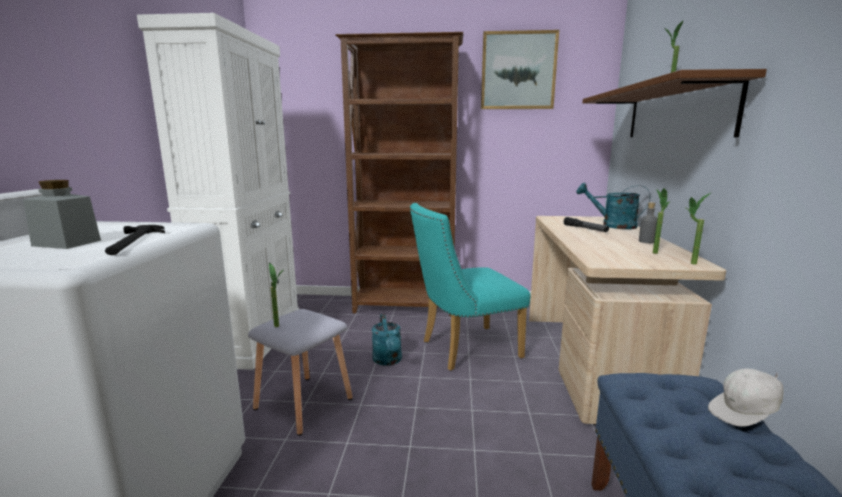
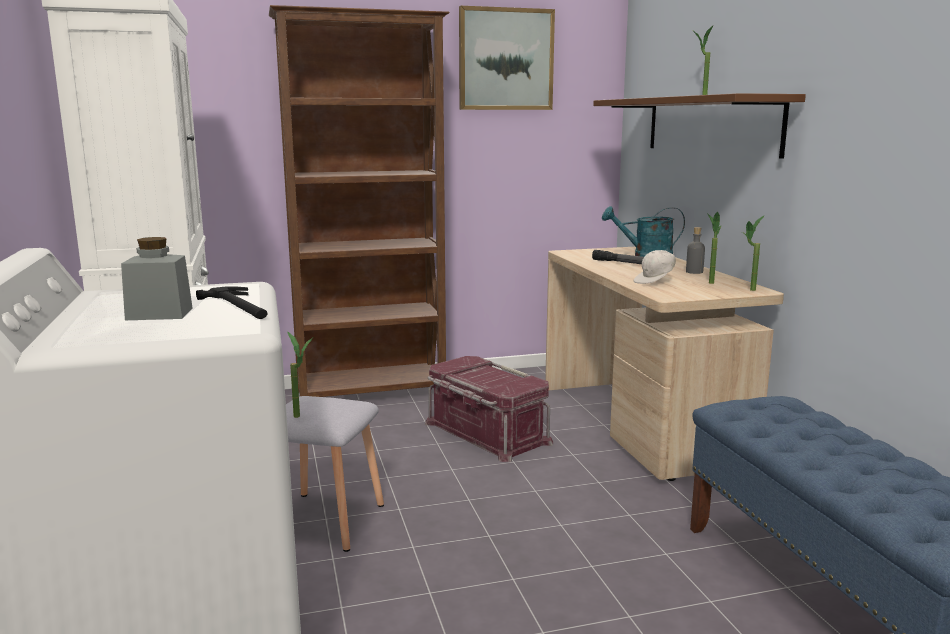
camera: 20 degrees left, 0 degrees up
(388, 361) = (398, 459): turquoise watering can -> none
(463, 349) = (485, 433): turquoise chair -> red storage box
(745, 414) = (826, 415): white cap -> white cap (656, 281)

